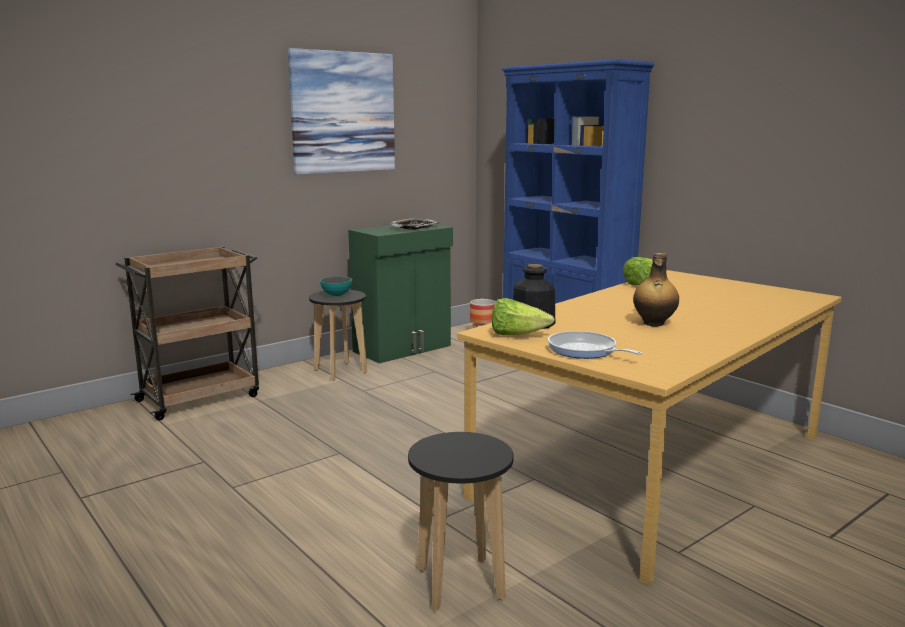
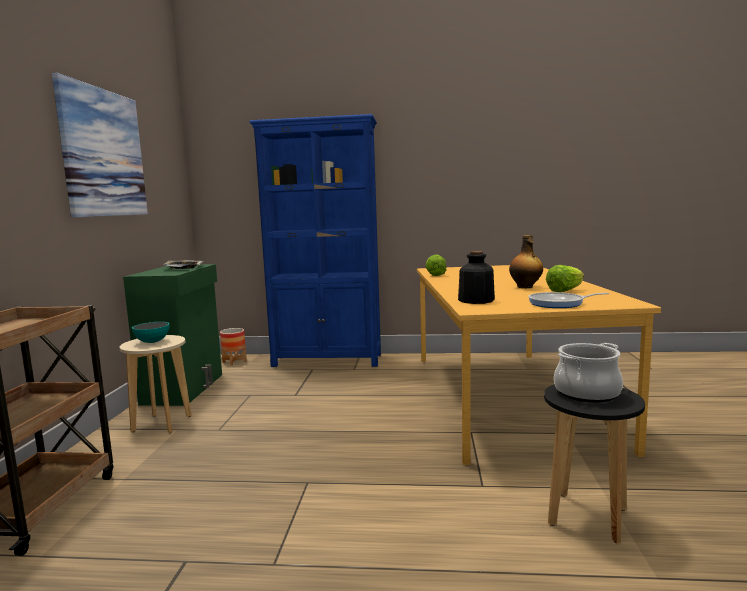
camera: 45 degrees left, 5 degrees down
(340, 371) = (161, 424): black stool -> beige stool
(465, 449) = (587, 393): none -> cooking pot
(516, 335) = (496, 307): lettuce -> lettuce (565, 291)

